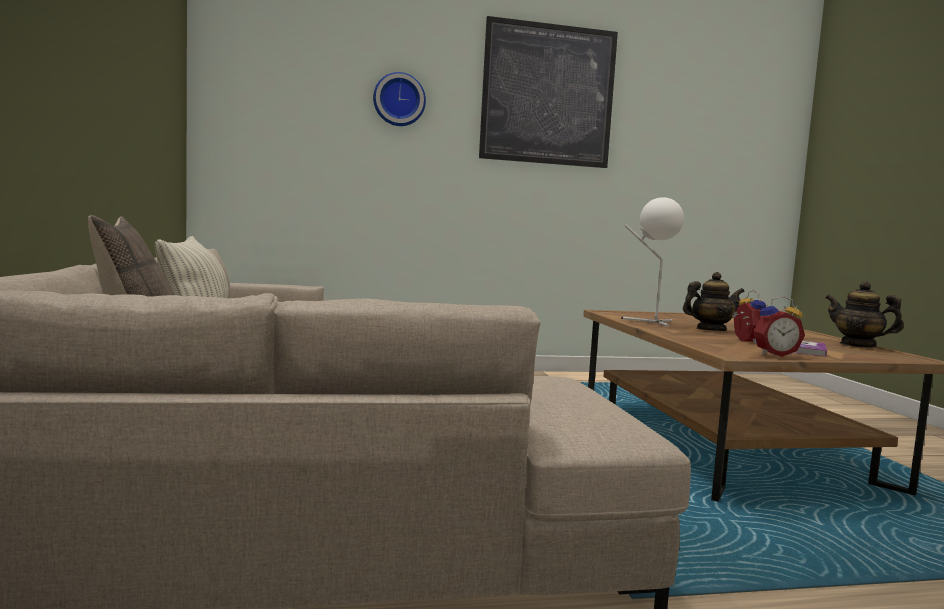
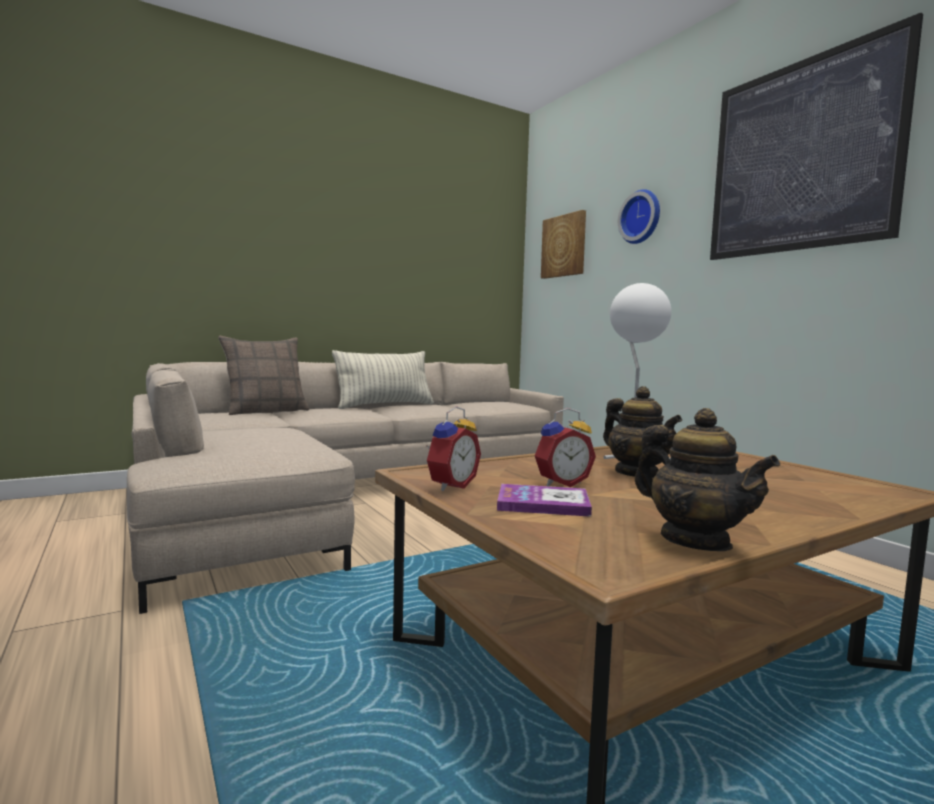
camera: 70 degrees right, 0 degrees up
(277, 103) = (564, 246): none -> picture
(774, 354) = (450, 485): alarm clock -> alarm clock turned 120 degrees counterclockwise
(858, 345) = (695, 541): teapot -> teapot turned 120 degrees clockwise

